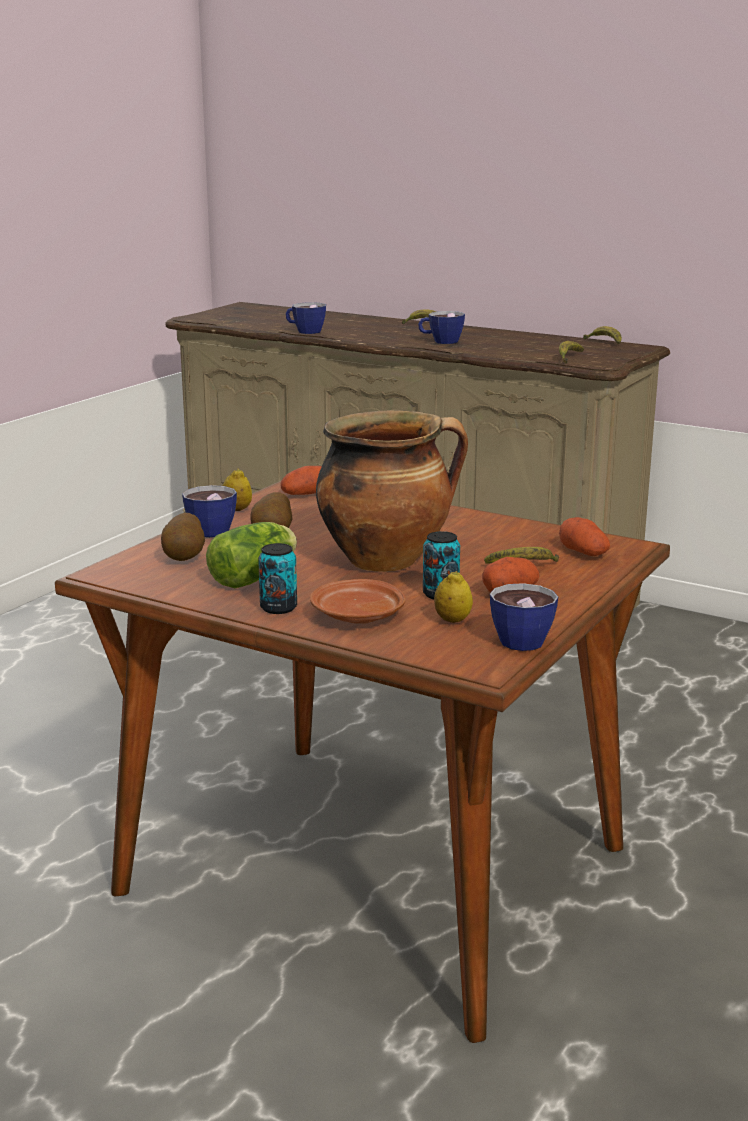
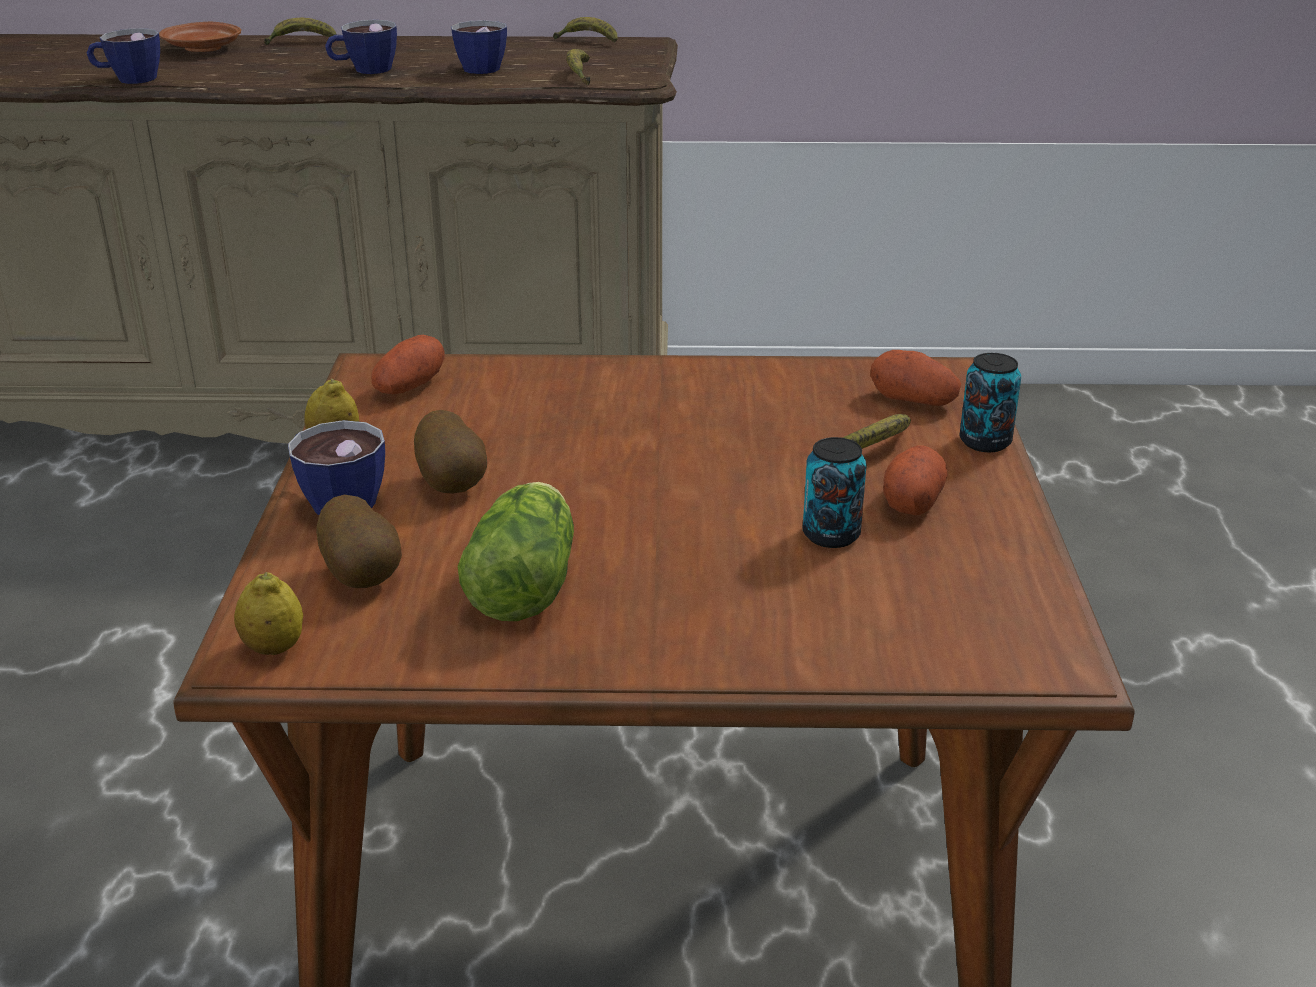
camera: 30 degrees left, 10 degrees up
(278, 608) = (636, 640): can -> can (985, 442)
(357, 616) = (771, 618): brown plate -> brown plate (203, 49)
(387, 560) = (681, 488): cooking pot -> none
(452, 620) = (906, 582): lemon -> lemon (274, 648)
(524, 638) = (1034, 585): cup -> cup (481, 67)

